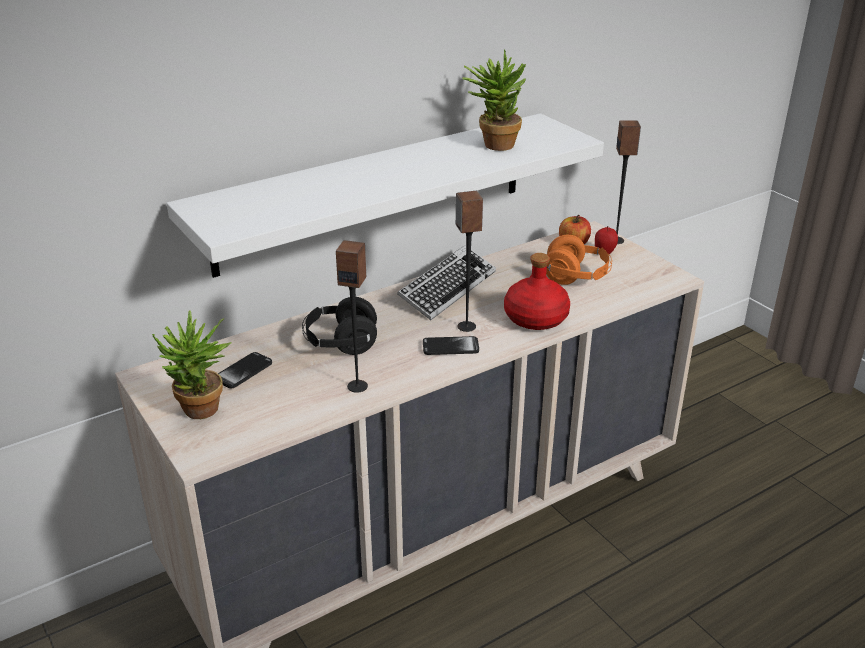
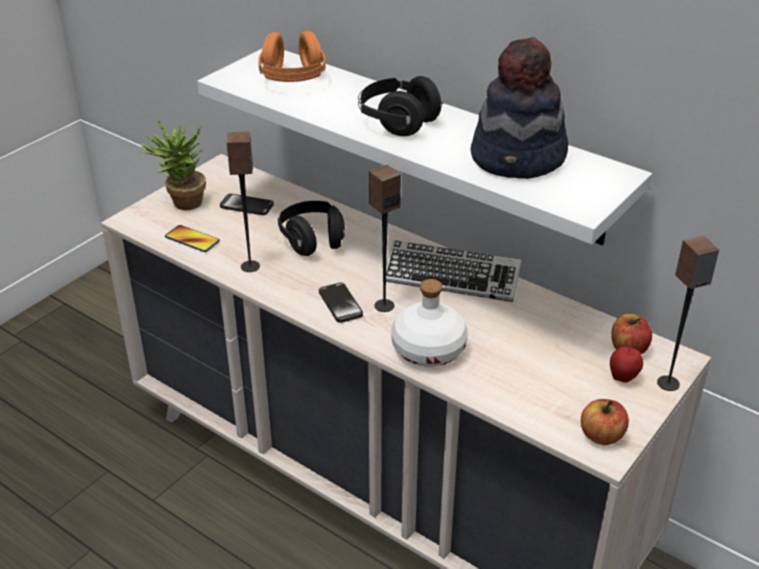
camera: 70 degrees right, 5 degrees up
(279, 416) = (192, 239): none -> phone
(397, 172) = (397, 122): none -> black headphones
(493, 144) = (519, 158): potted plant -> hat
(536, 318) = (429, 349): red bottle -> white bottle
(576, 277) = (542, 364): orange headphones -> orange headphones (293, 80)
(660, 275) = (601, 436): none -> apple

